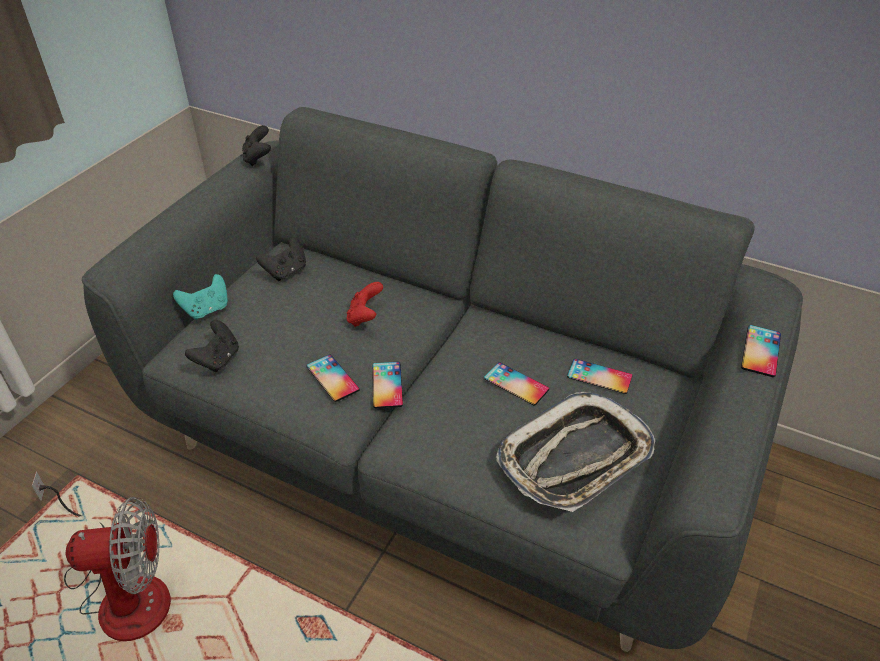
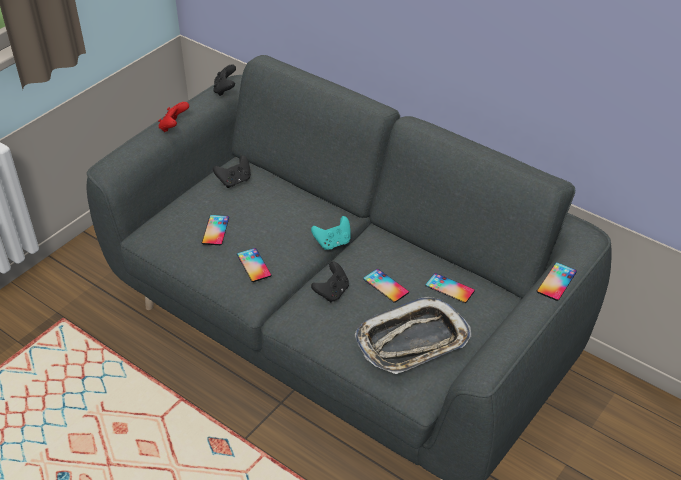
camera: 10 degrees right, 0 degrees up
(122, 591) = (87, 402): fan -> none
(207, 310) = (172, 204): turquoise game controller -> turquoise game controller (333, 243)
(218, 359) = (174, 242): black game controller -> black game controller (332, 292)
(365, 317) = (286, 223): red game controller -> red game controller (174, 127)
(387, 385) = (292, 275): phone -> phone (215, 230)

